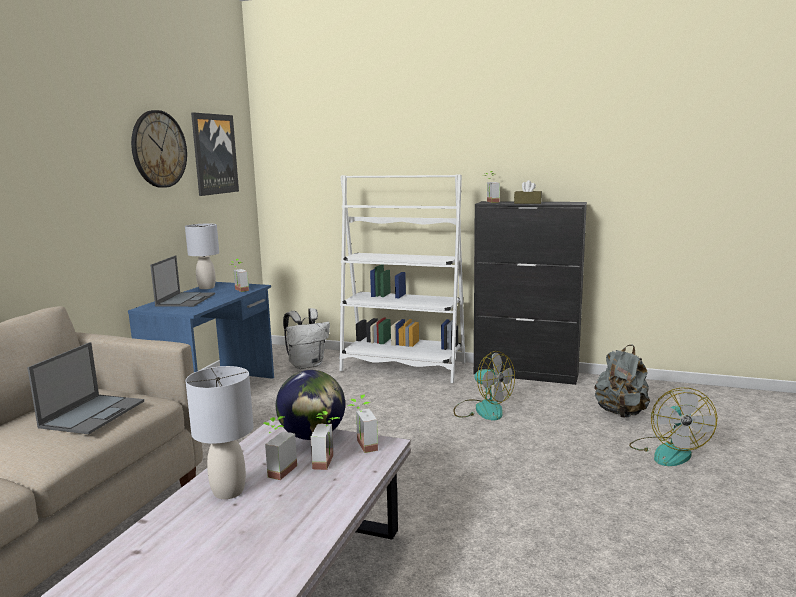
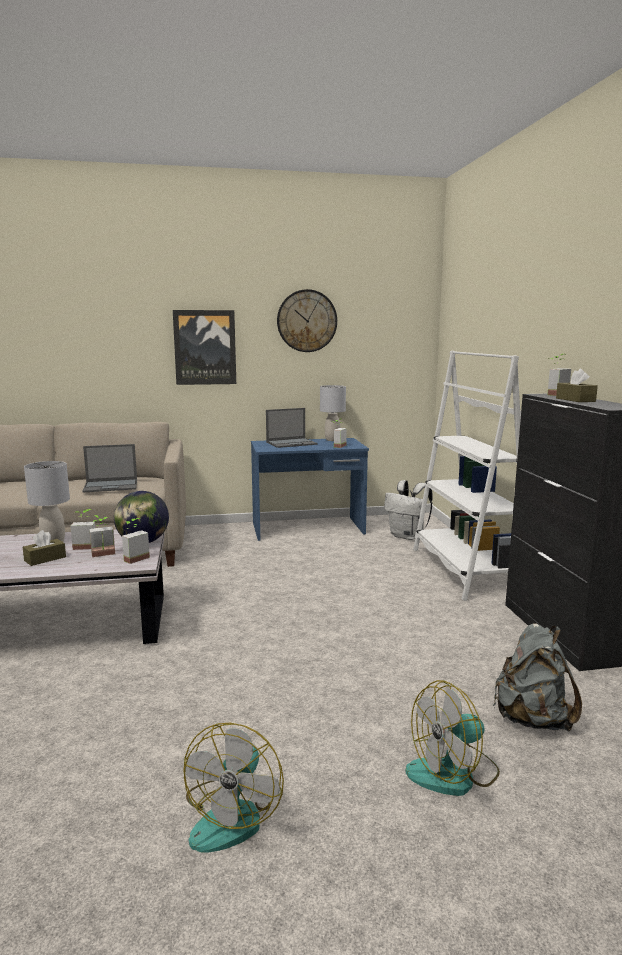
camera: 60 degrees right, 0 degrees up
(214, 154) = (377, 326): picture -> picture (205, 347)
(294, 501) = (45, 559): none -> brown tissue box
(482, 409) = (419, 629): fan -> fan (232, 815)

